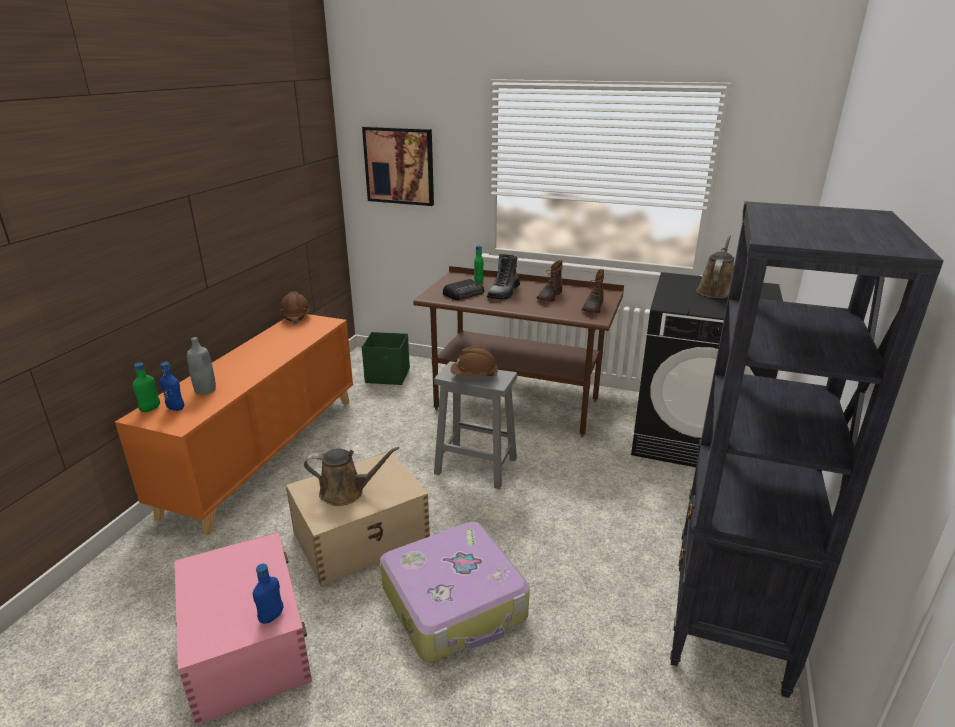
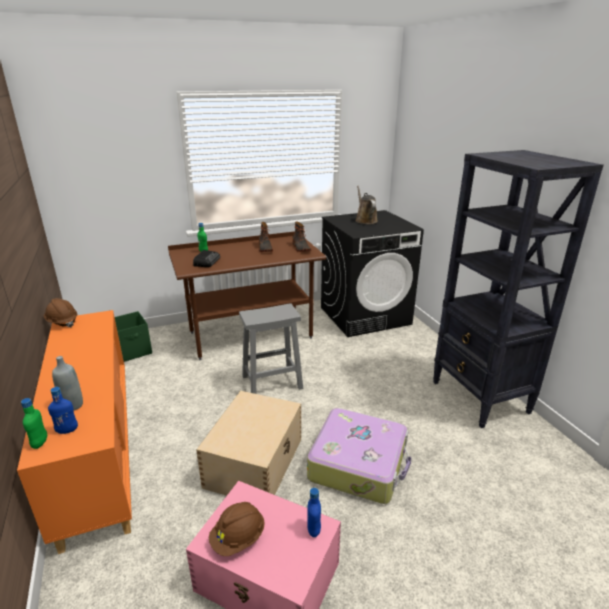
camera: 40 degrees left, 0 degrees up
(346, 492) = (248, 430): brown watering can -> none
(399, 166) = (99, 170): picture -> none
(473, 376) = (269, 315): brown hard hat -> brown hard hat (238, 538)
(504, 293) = (233, 254): boot -> none

